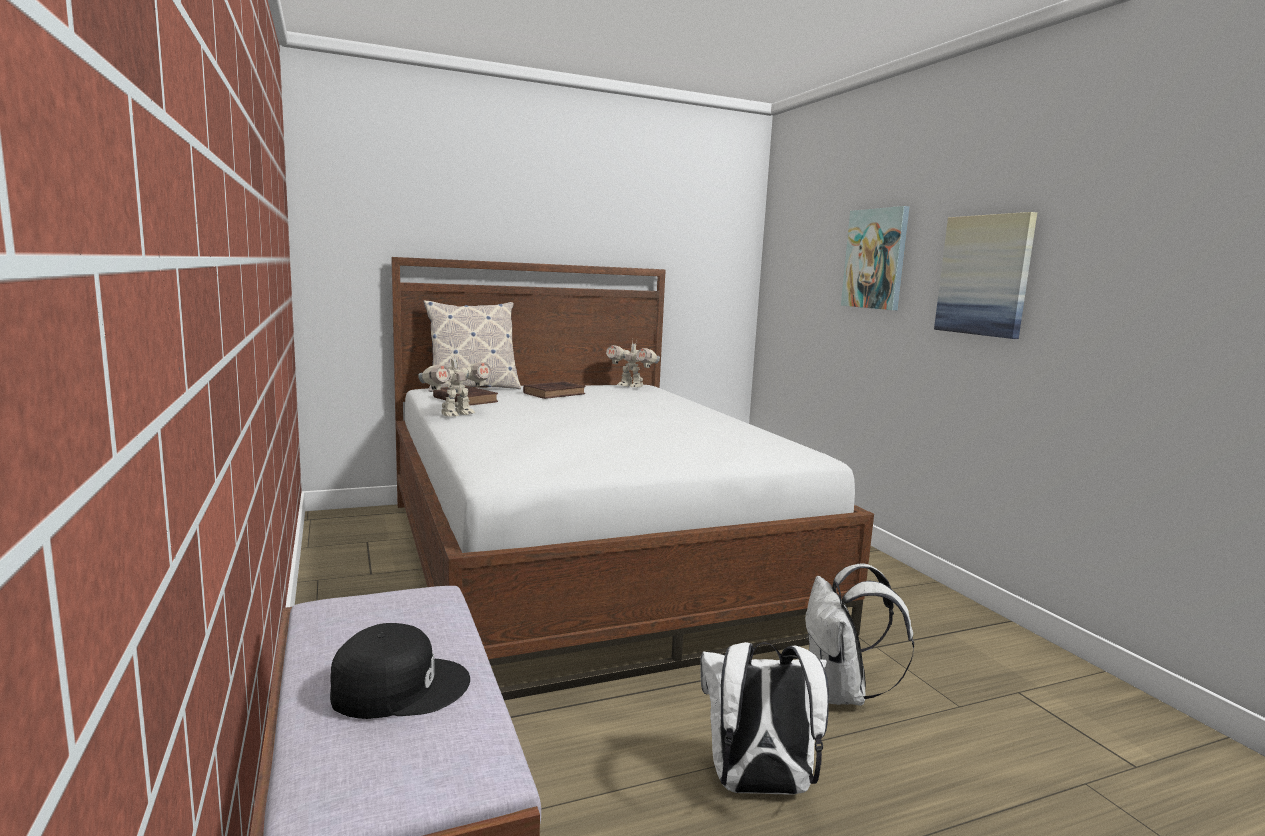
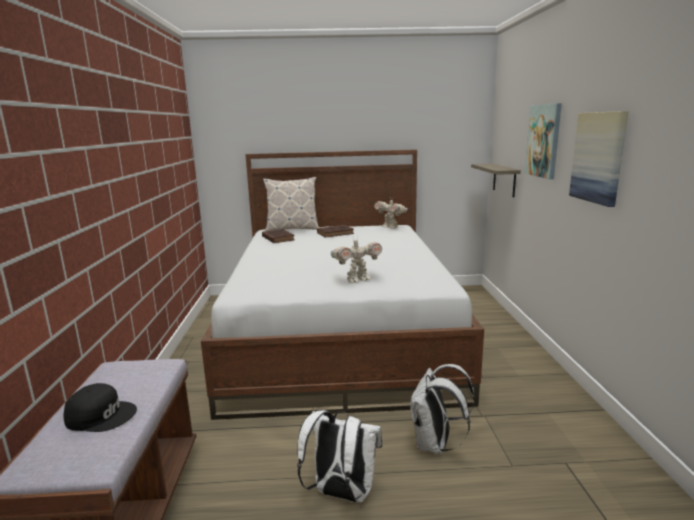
camera: 20 degrees right, 5 degrees up
(456, 414) = (261, 250): toy robot -> toy robot (357, 280)
(793, 318) = (504, 180): none -> shelf

